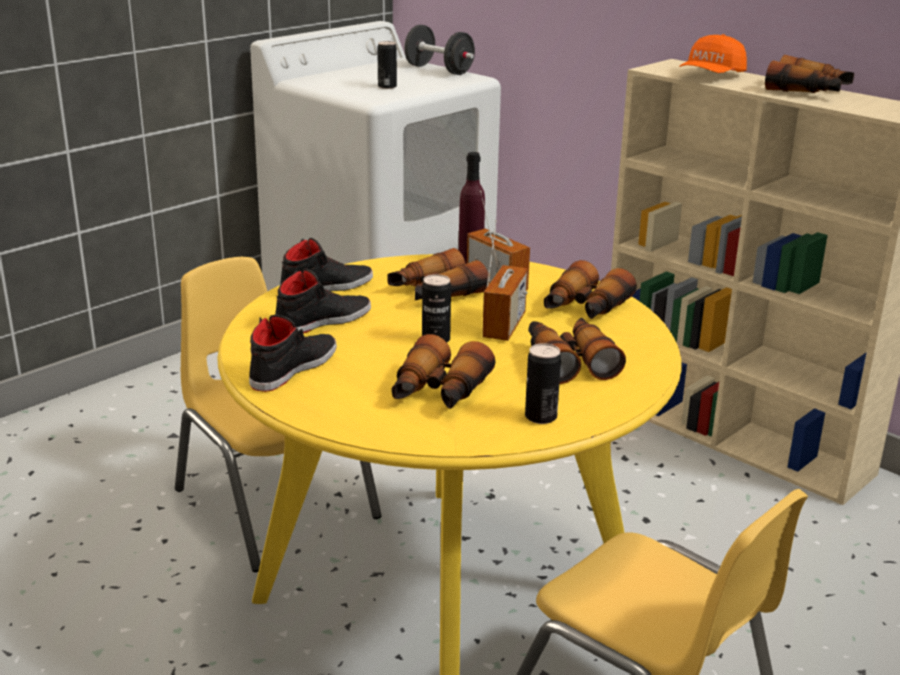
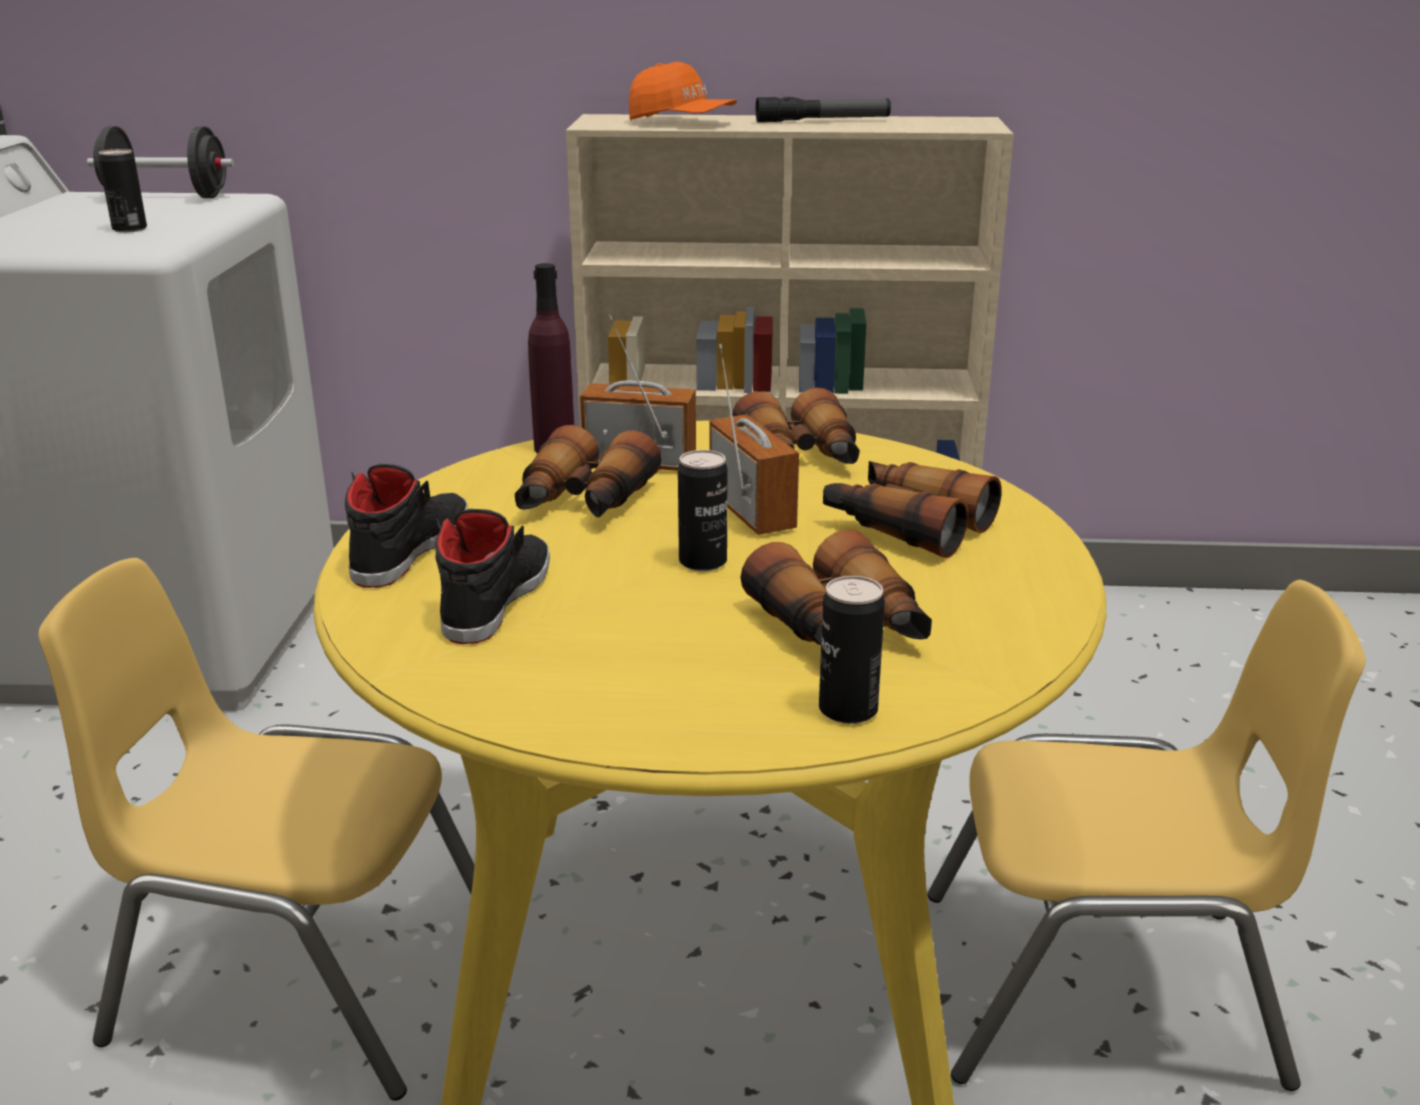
camera: 40 degrees left, 0 degrees up
(293, 368) = (581, 684): black shoe -> none
(540, 417) = (1010, 605): can -> can (848, 710)
(711, 76) = (681, 122): orange cap -> orange cap turned 60 degrees counterclockwise
(808, 91) = (823, 121): binoculars -> flashlight

